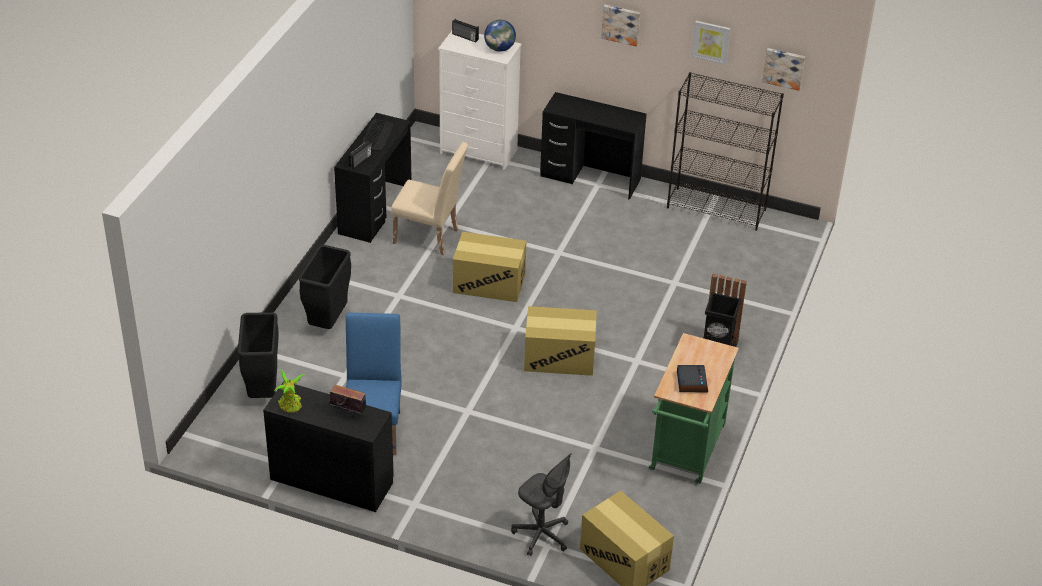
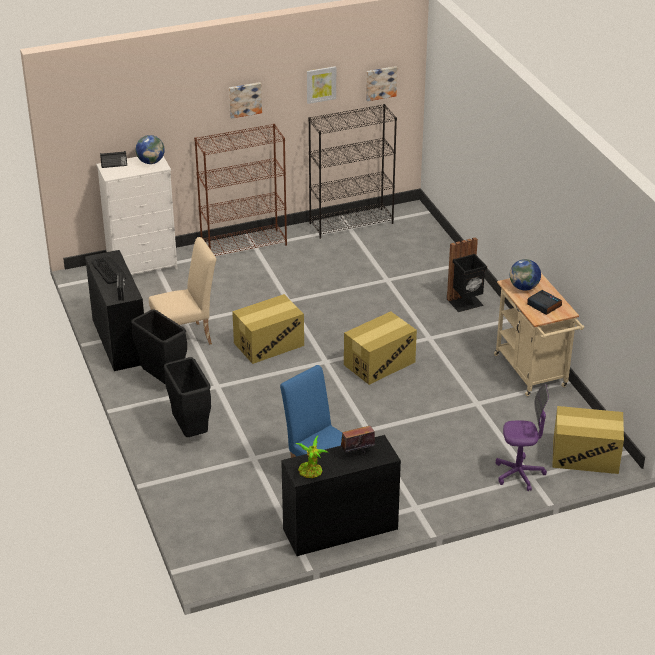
camera: 40 degrees left, 5 degrees down
(262, 391) = (207, 503): black trash can -> black trash can (162, 380)
(541, 535) = (519, 474): grey office chair -> purple office chair
(590, 178) = (244, 245): black desk -> brown bookcase
(686, 453) = (533, 373): green cart -> beige cart
(698, 354) = (524, 287): none -> globe

